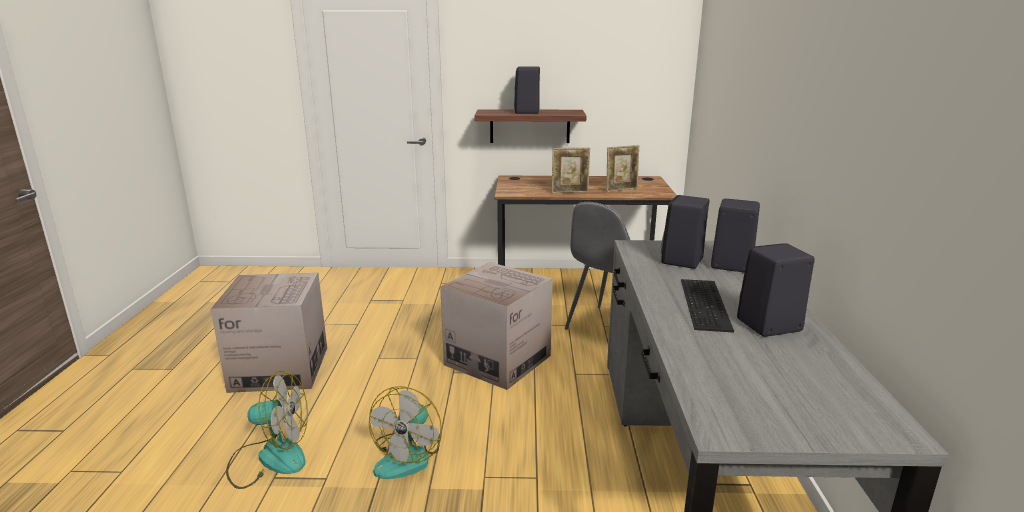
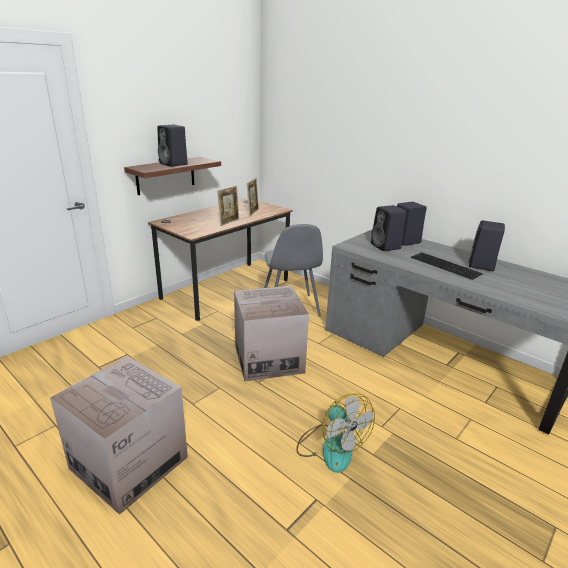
camera: 50 degrees left, 5 degrees up
(270, 458) = (258, 522): fan -> none

